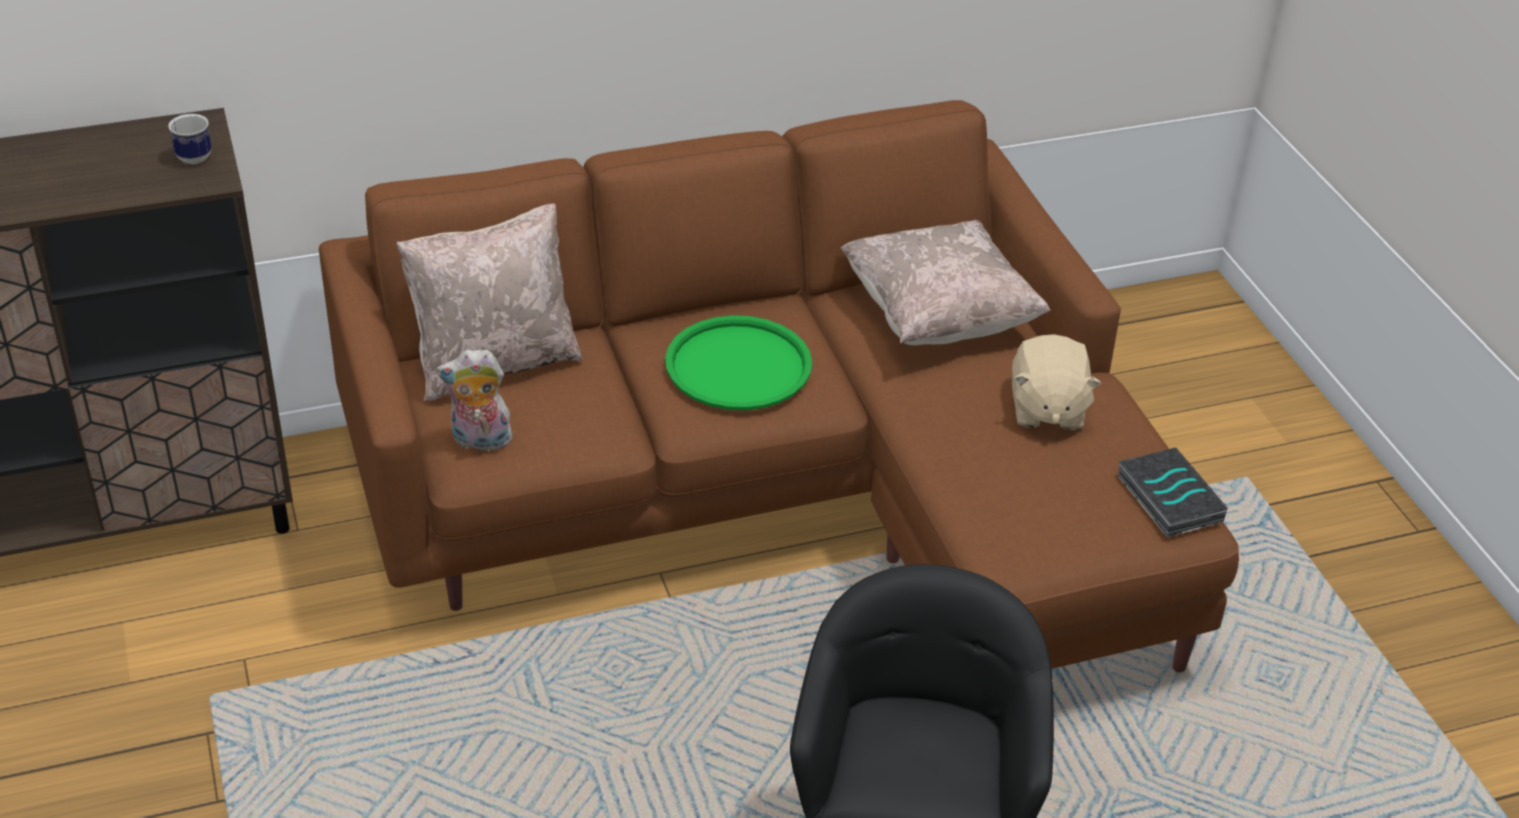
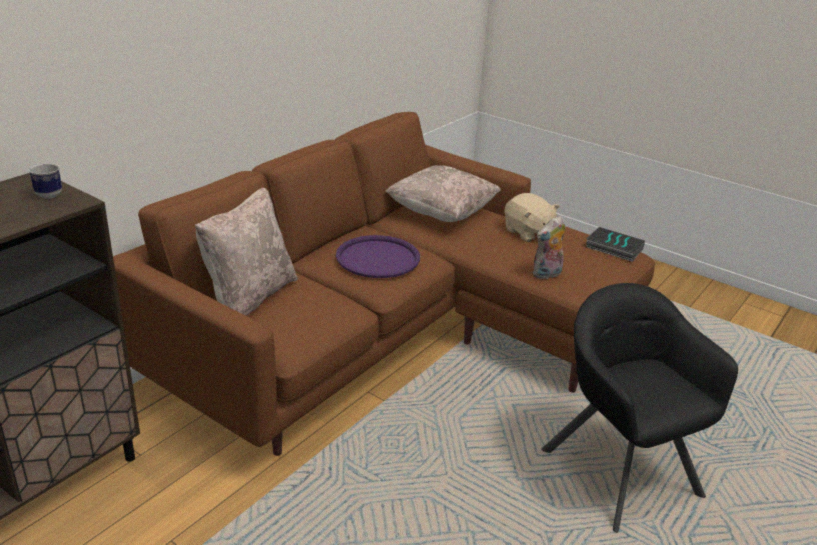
camera: 35 degrees left, 10 degrees down
(479, 441) = (283, 334): plush toy -> plush toy (547, 274)
(738, 365) = (377, 258): green tray -> purple tray

